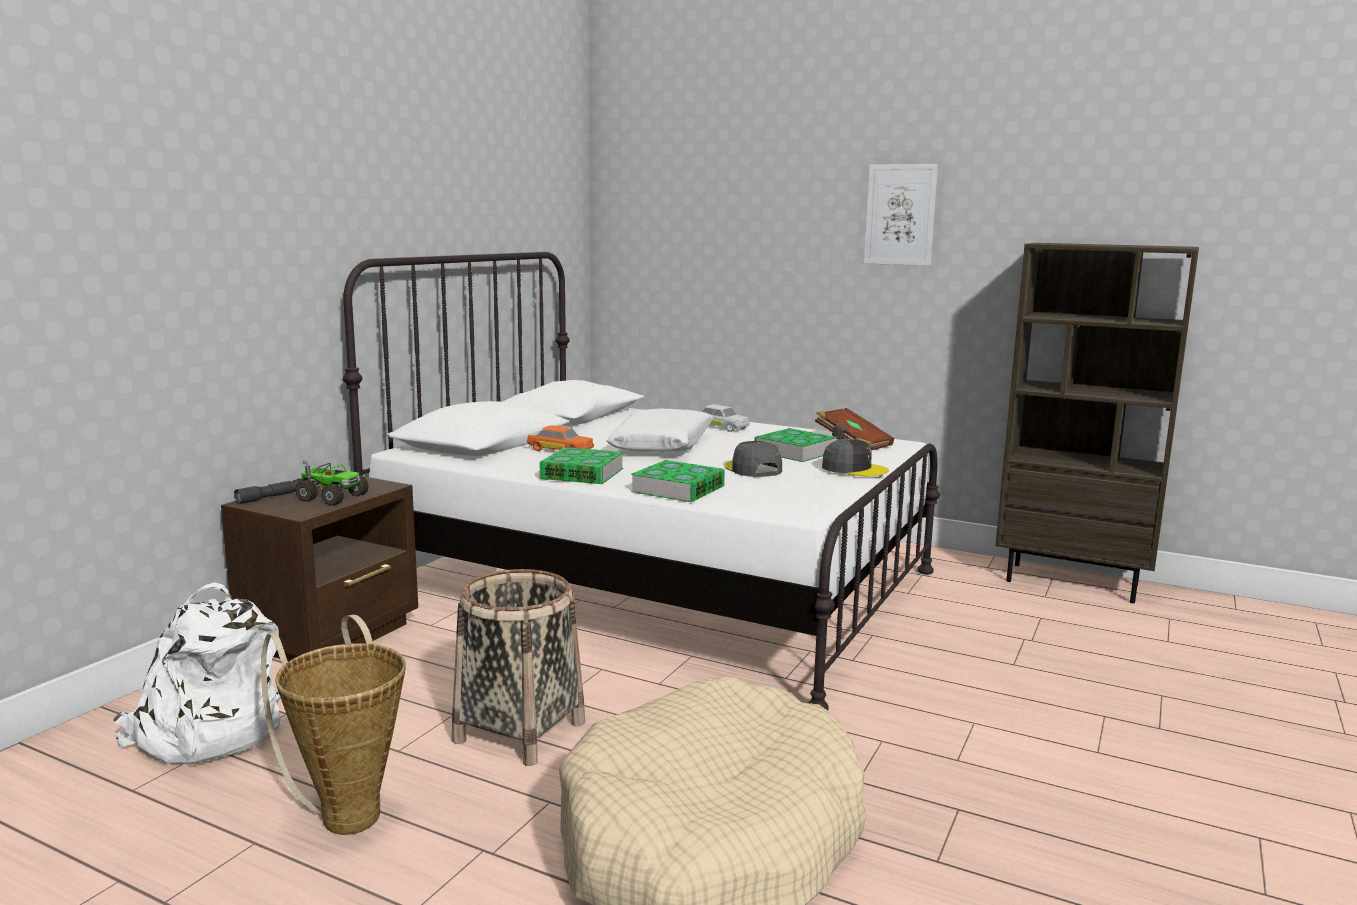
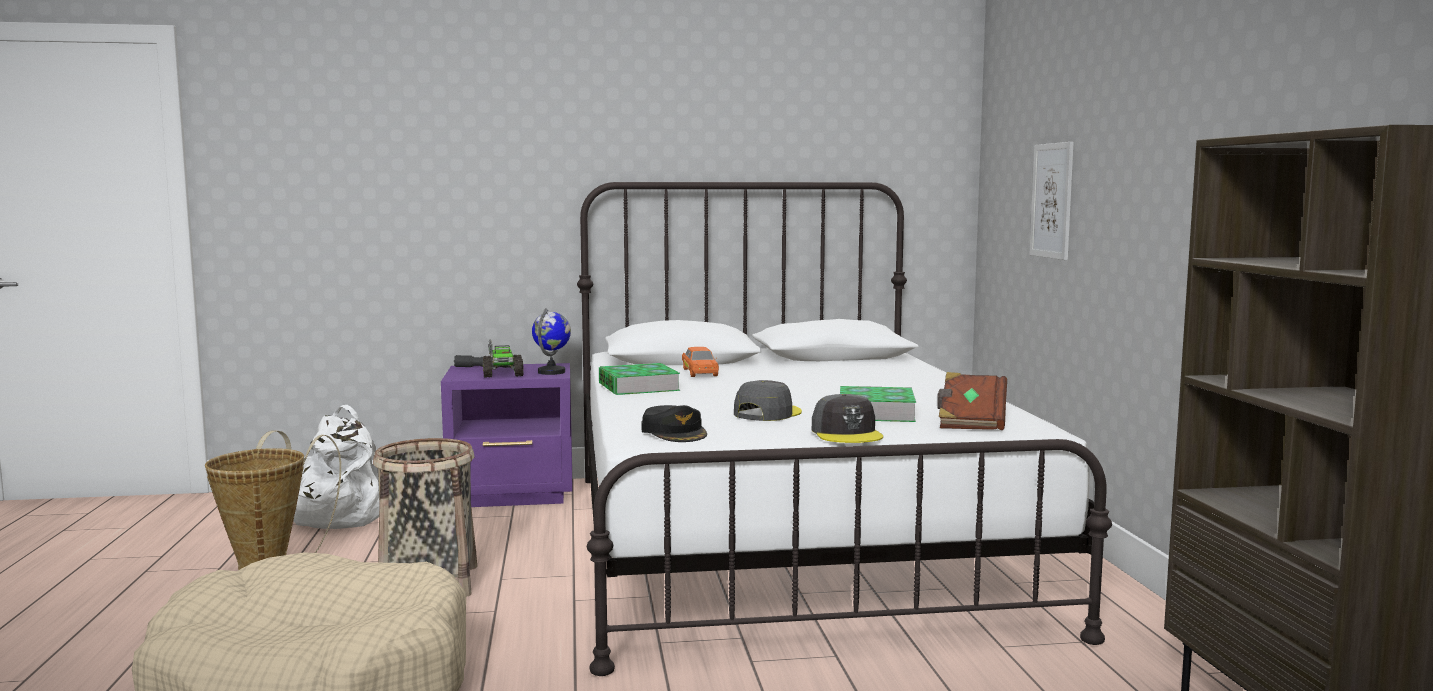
camera: 55 degrees right, 5 degrees down
(334, 636) = (514, 495): brown nightstand -> purple nightstand
(370, 484) = (552, 372): none -> globe
(663, 445) = (791, 384): white pillow -> none
(678, 489) = (644, 409): book -> none
(720, 427) = (914, 384): white toy car -> none
(777, 498) = (674, 432): none -> black cap
(900, 215) = (1185, 113): picture -> picture (1052, 200)

